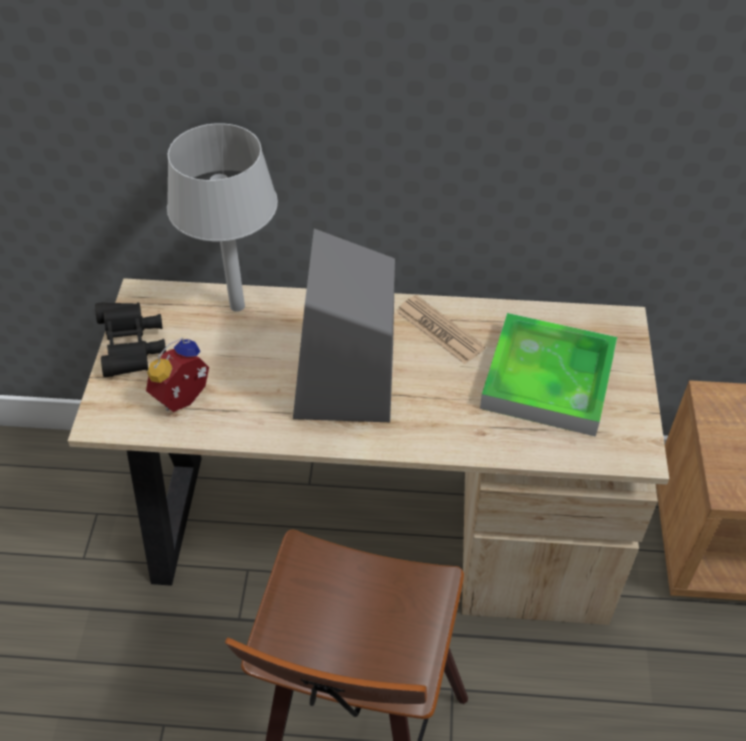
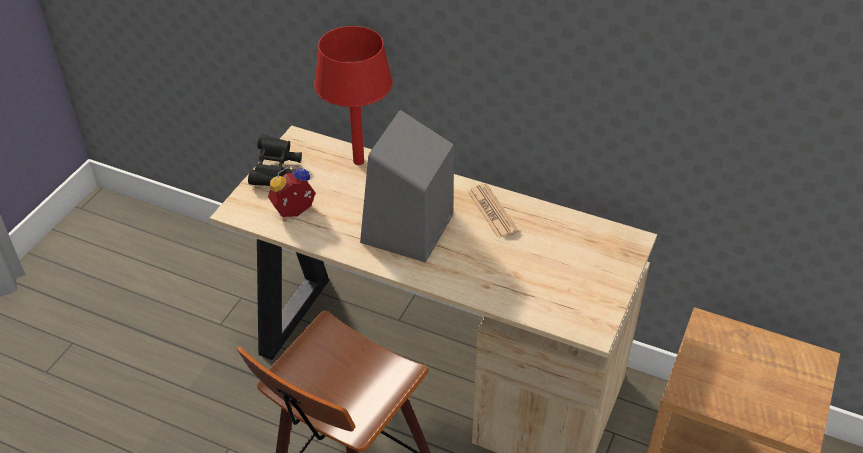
camera: 20 degrees right, 5 degrees down
(236, 306) = (358, 161): grey table lamp -> red table lamp
(548, 379) = (554, 264): tray -> none

